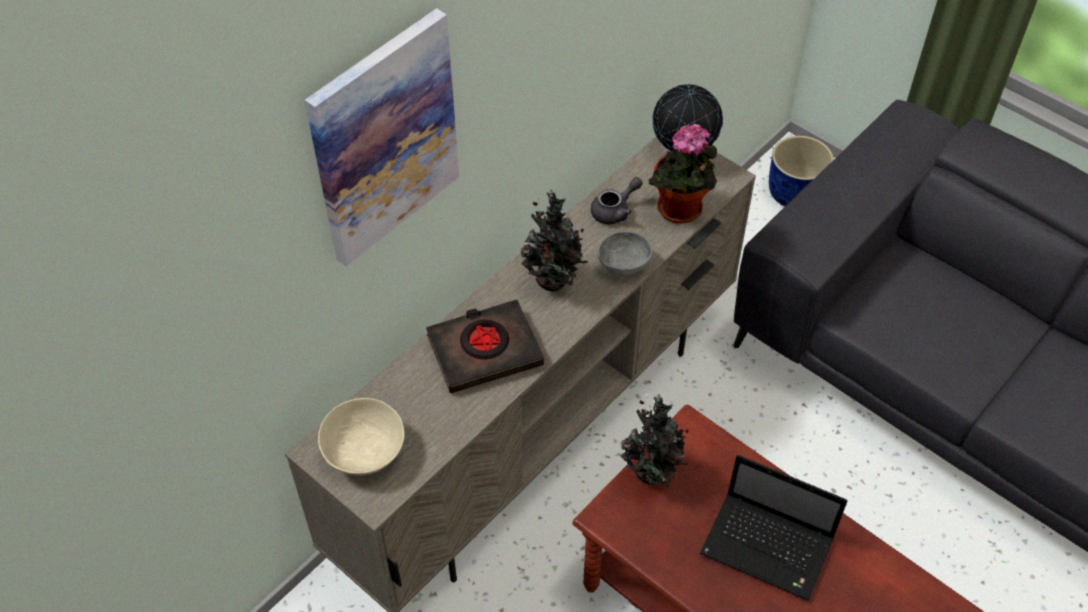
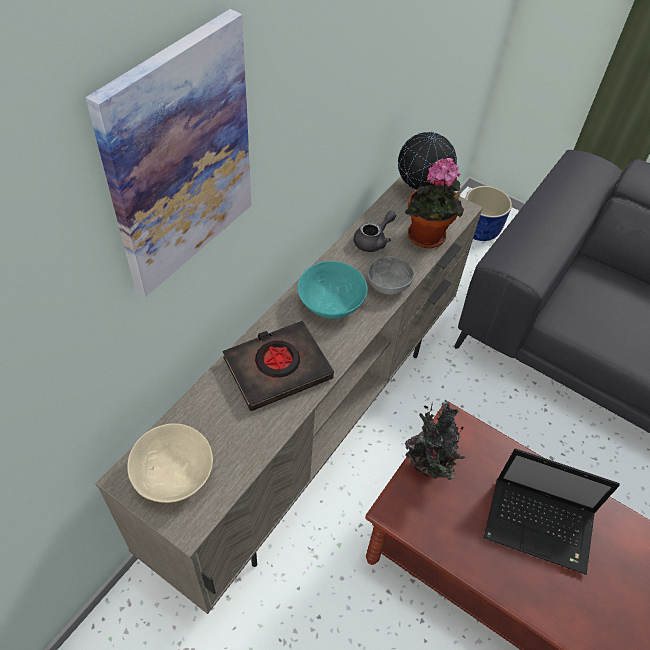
camera: 10 degrees left, 0 degrees up
(554, 282) = (331, 304): potted plant -> turquoise bowl

